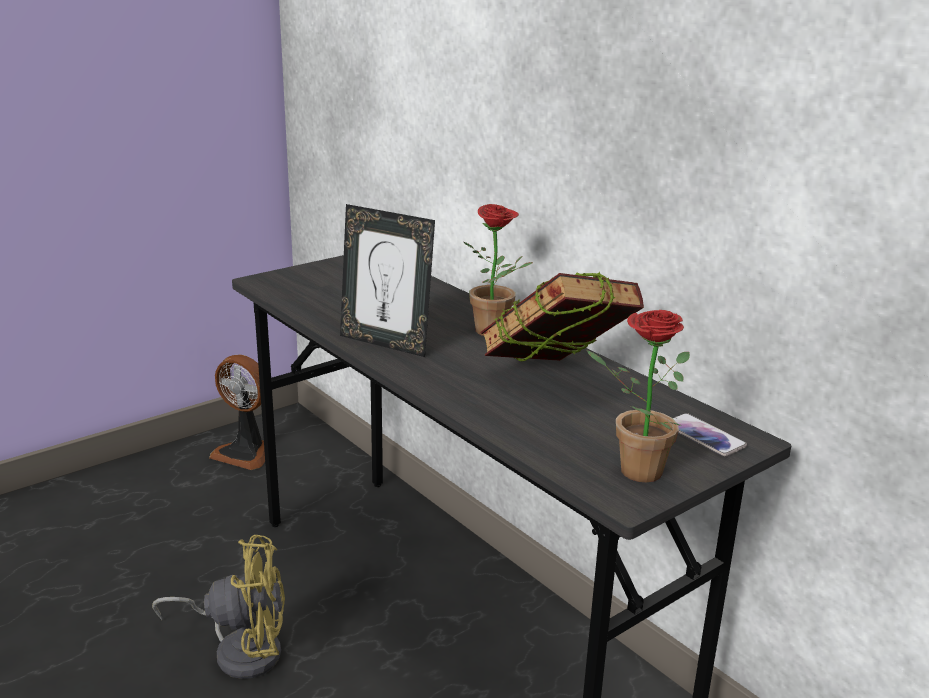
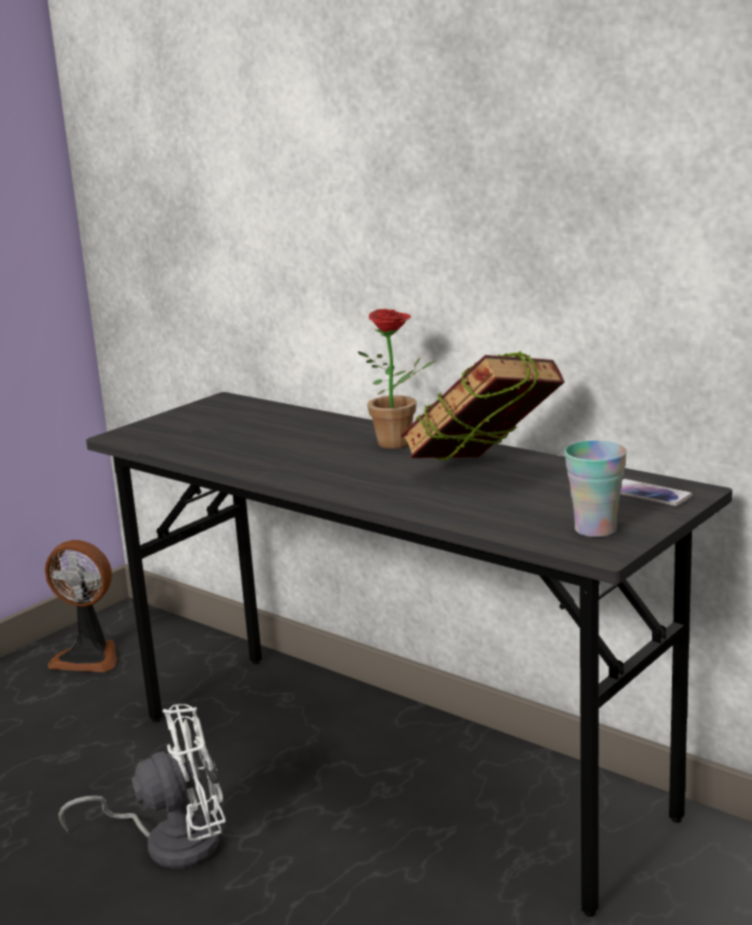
camera: 10 degrees left, 5 degrees down
(240, 649) = (170, 842): yellow fan -> white fan
(386, 343) = (292, 469): picture frame -> none
(631, 470) = (595, 529): potted plant -> cup

